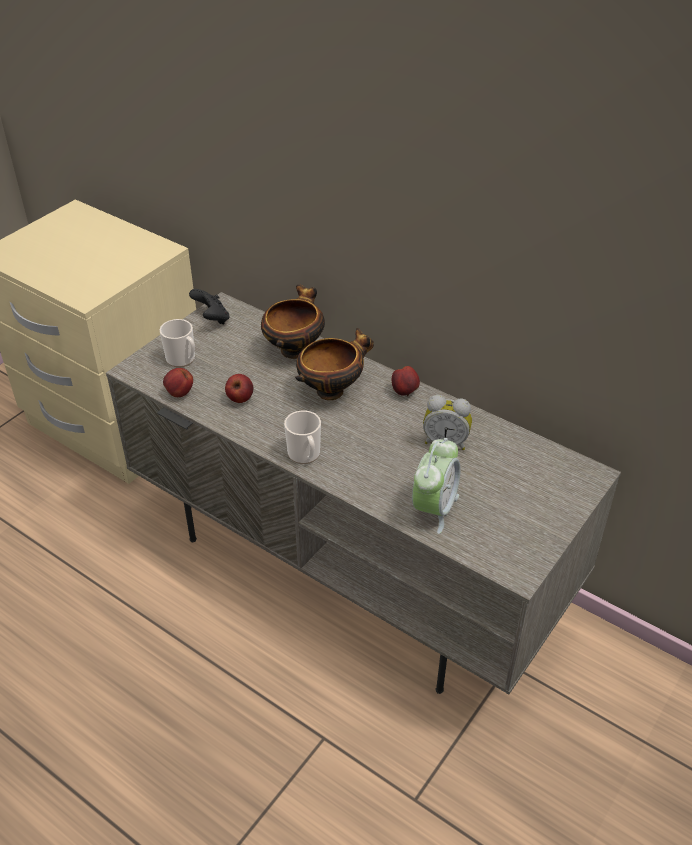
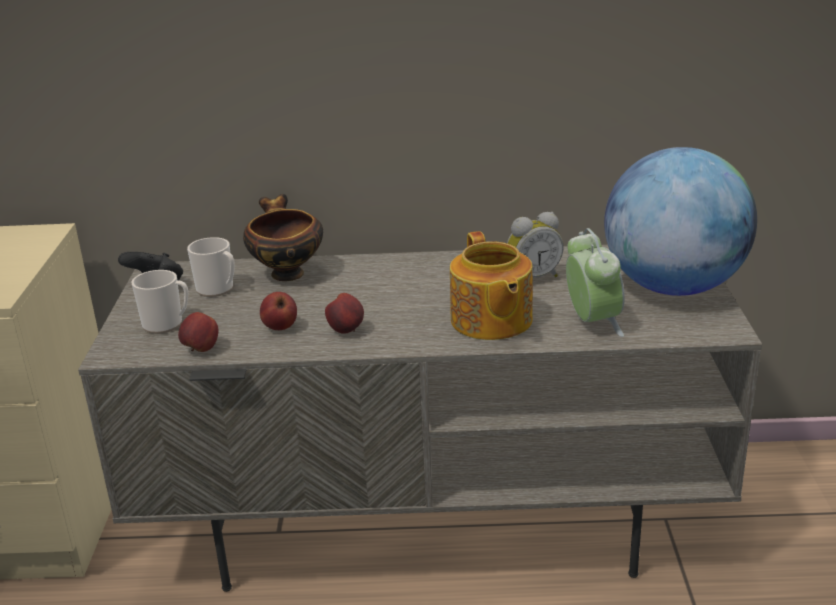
camera: 35 degrees left, 15 degrees down
(305, 455) = (414, 339): mug -> mug (218, 289)
(332, 390) = (370, 285): bowl -> none
(369, 467) = (491, 321): none -> teapot
(405, 392) = (444, 261): apple -> apple (347, 330)
(535, 508) = (673, 287): none -> globe

